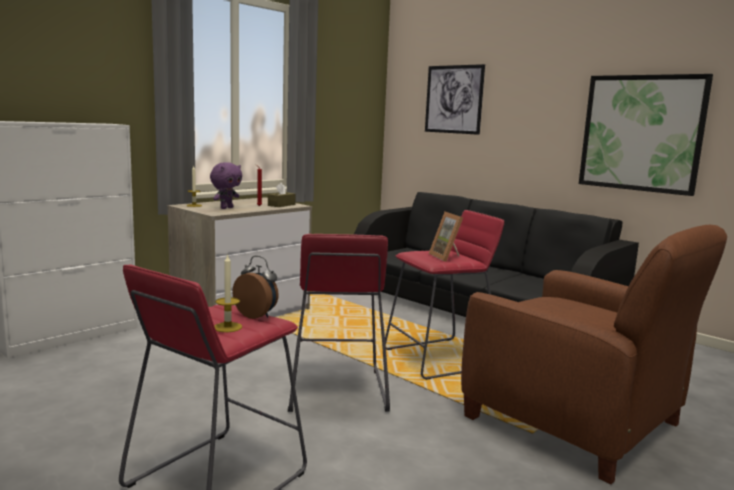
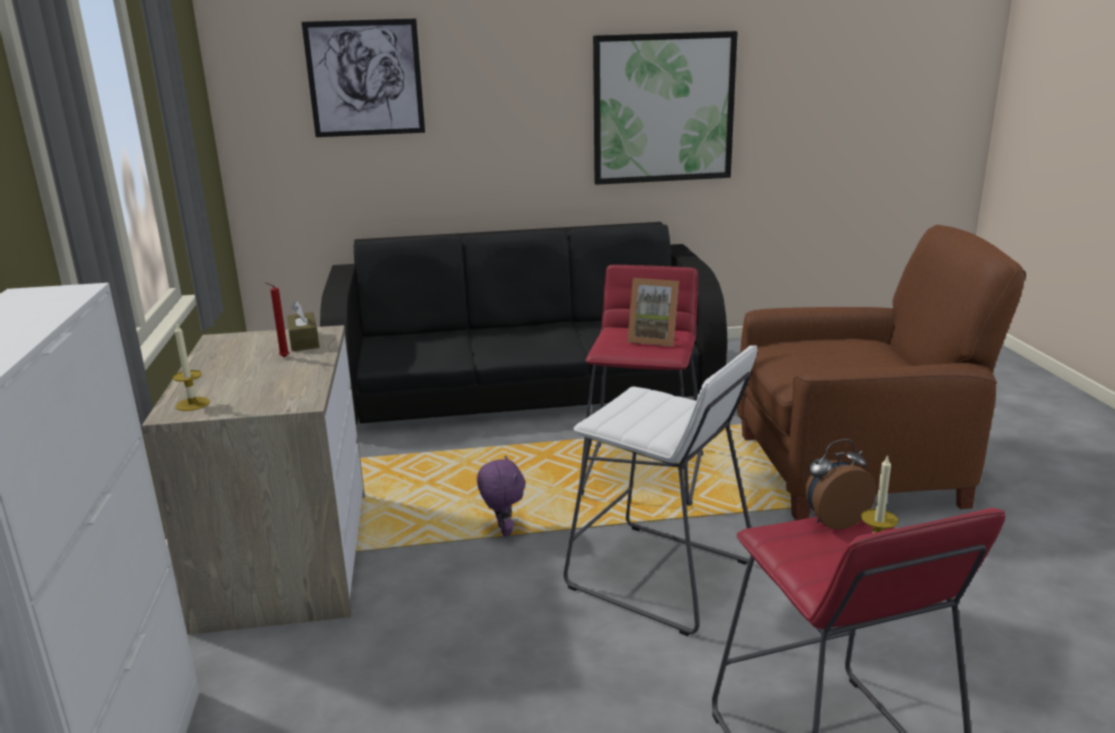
camera: 50 degrees left, 10 degrees up
(226, 208) = (264, 384): purple plush toy -> purple plush toy (502, 531)
(337, 390) = (660, 576): red stool -> white stool

